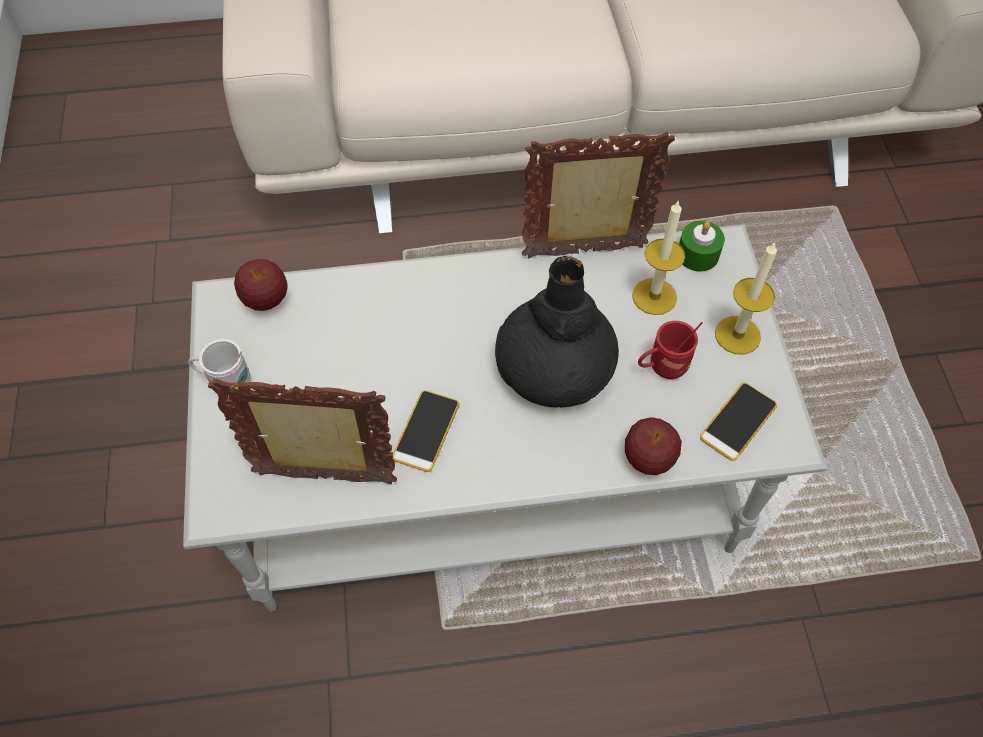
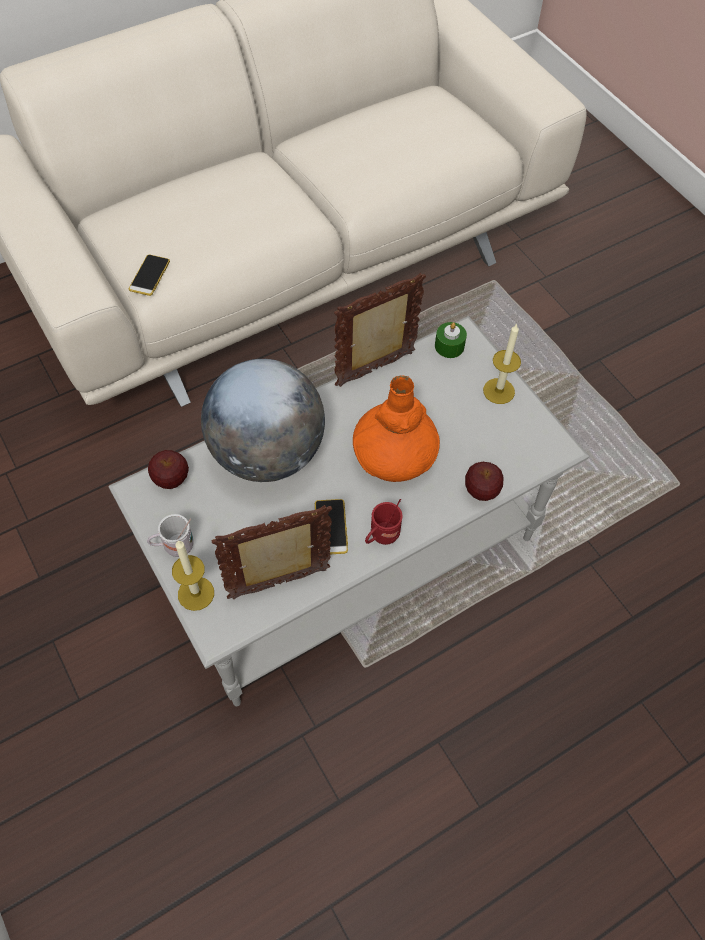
camera: 25 degrees left, 0 degrees up
(395, 309) = (267, 453): none -> globe
(555, 367) = (394, 453): black vase -> orange vase
(654, 296) = (435, 384): candle -> candle (196, 593)
(662, 367) = (462, 429): red mug -> red mug (381, 536)
(738, 421) = (524, 446): phone -> phone (149, 275)

